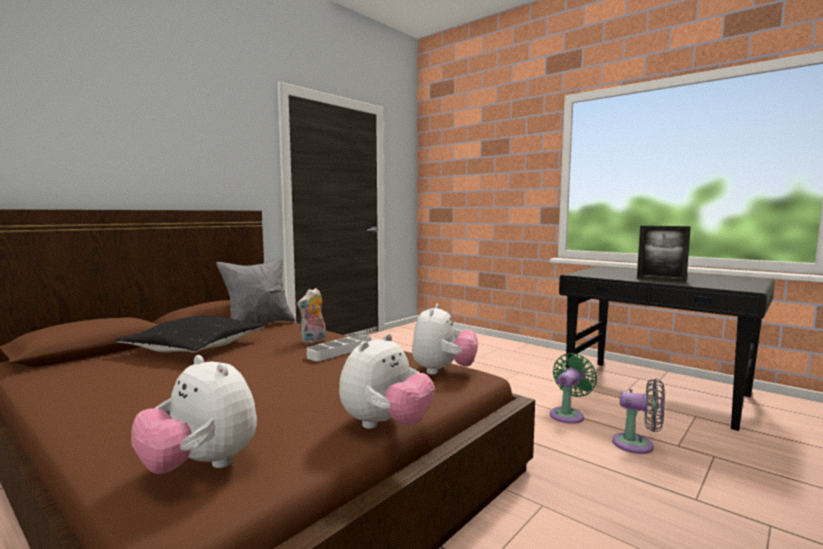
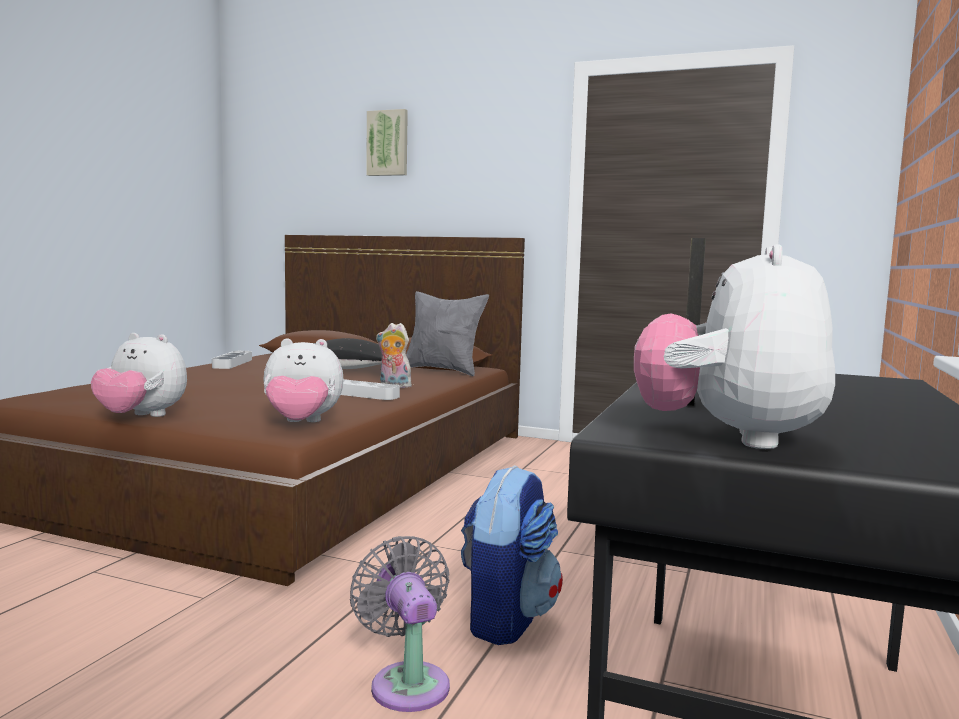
camera: 70 degrees right, 0 degrees up
(67, 387) = (232, 363): none -> grey tray
(106, 111) = (388, 143): none -> picture
(201, 466) = (80, 392): plush toy -> plush toy (728, 438)
(568, 414) = (506, 618): green fan -> backpack
(637, 445) = (407, 682): grey fan -> grey fan turned 150 degrees clockwise

